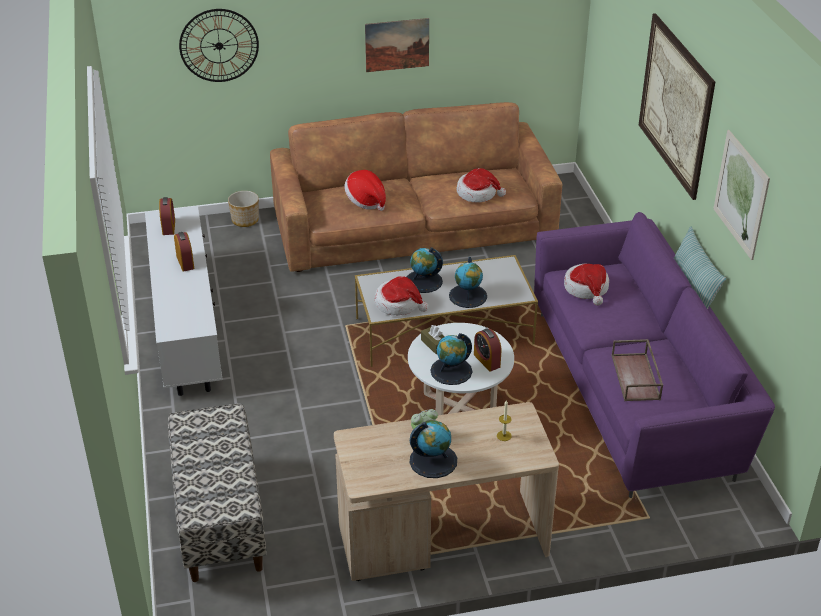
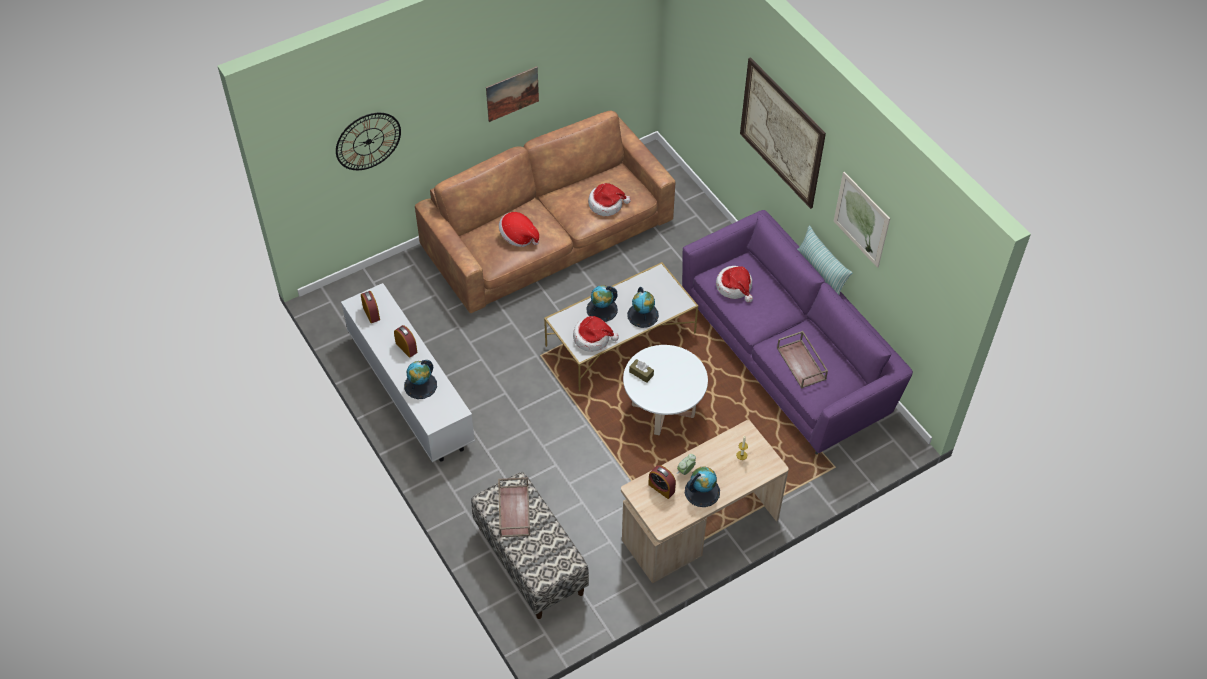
camera: 20 degrees left, 15 degrees up
(207, 438) = (513, 510): none -> brown tray
(245, 220) = (401, 265): planter -> none
(451, 371) = (665, 395): globe -> globe (420, 385)
(487, 361) = (687, 378): alarm clock -> alarm clock (661, 488)

